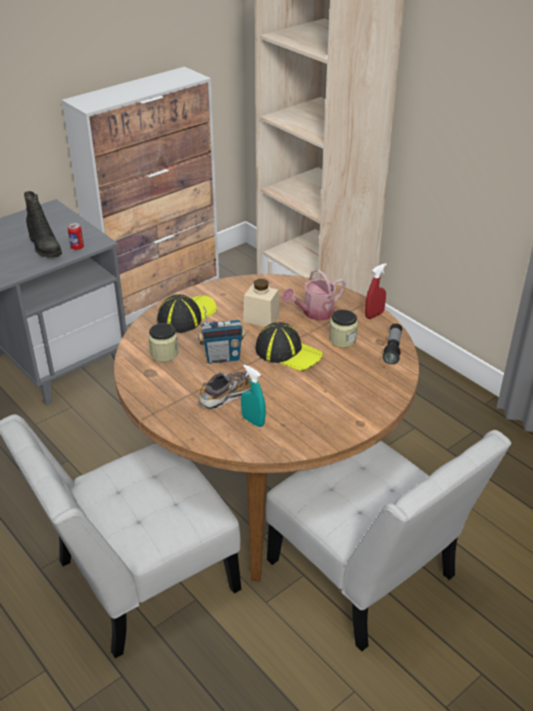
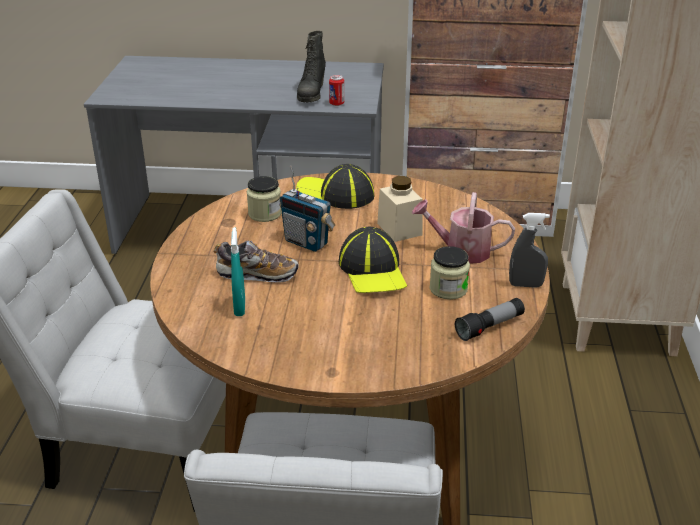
camera: 45 degrees right, 5 degrees down
(186, 315) = (335, 194): cap -> cap turned 150 degrees counterclockwise
(374, 315) = (525, 285): red spray bottle -> grey spray bottle

